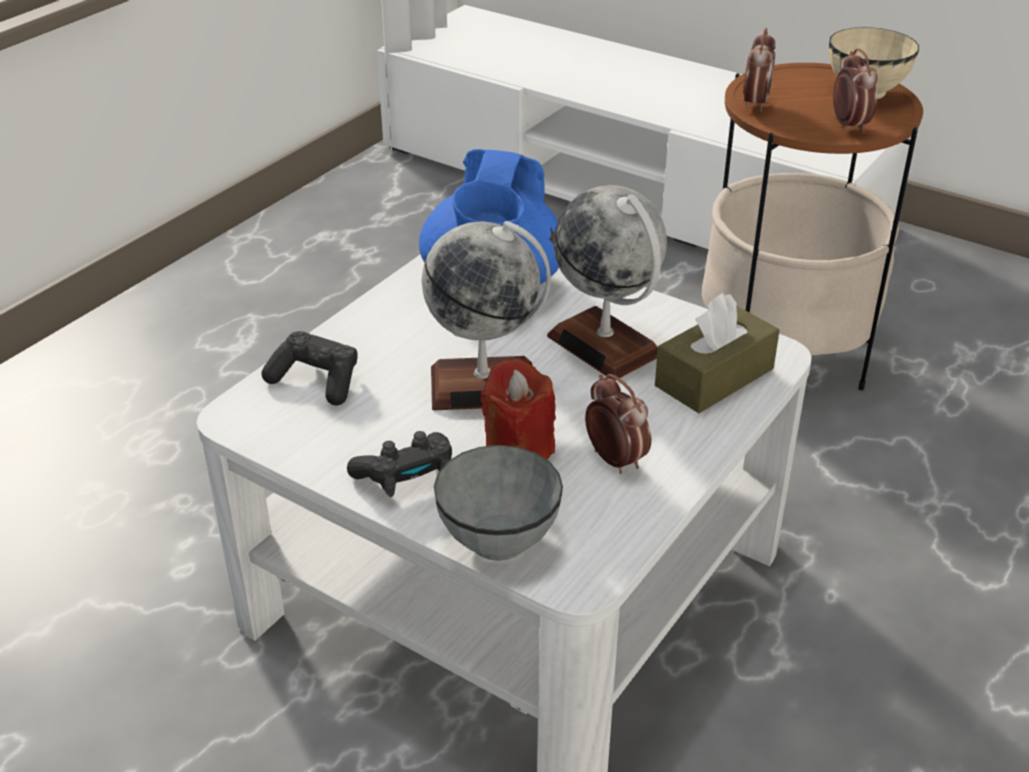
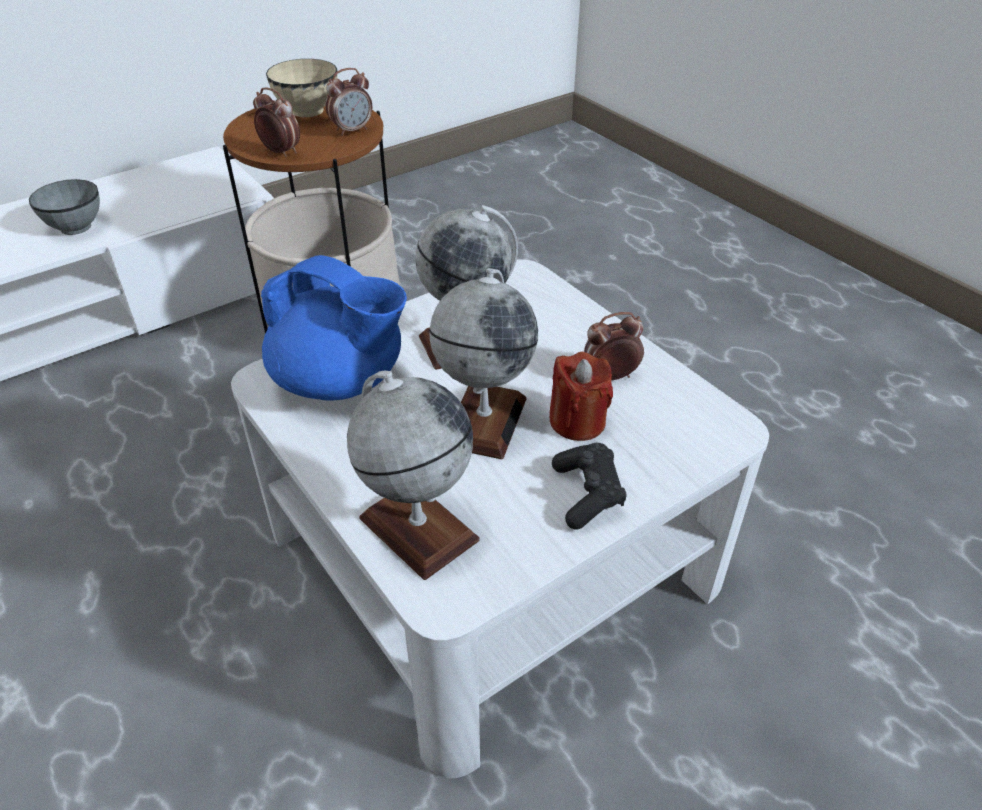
camera: 70 degrees left, 5 degrees up
(316, 381) = (418, 528): black game controller -> globe
(498, 541) = (683, 459): grey bowl -> grey bowl (76, 227)
(714, 377) = (535, 305): brown tissue box -> none
(849, 126) = (352, 130): alarm clock -> alarm clock turned 135 degrees clockwise

